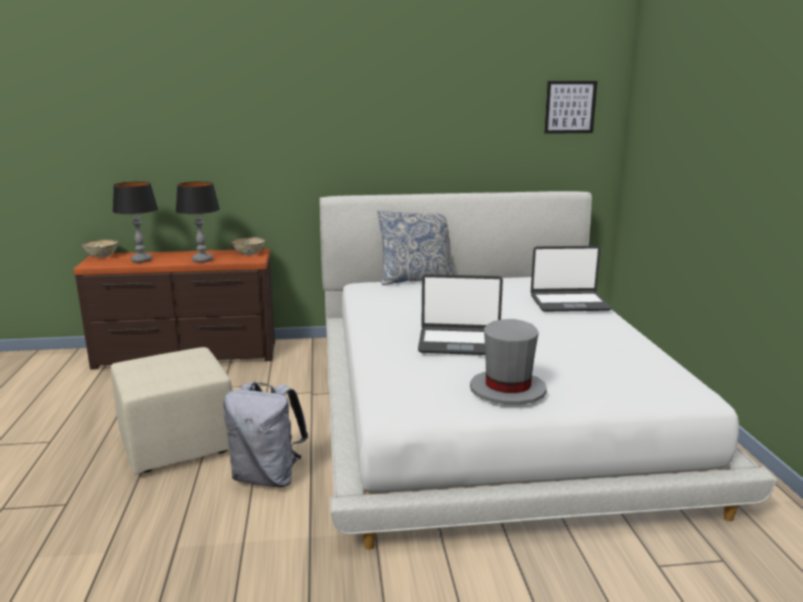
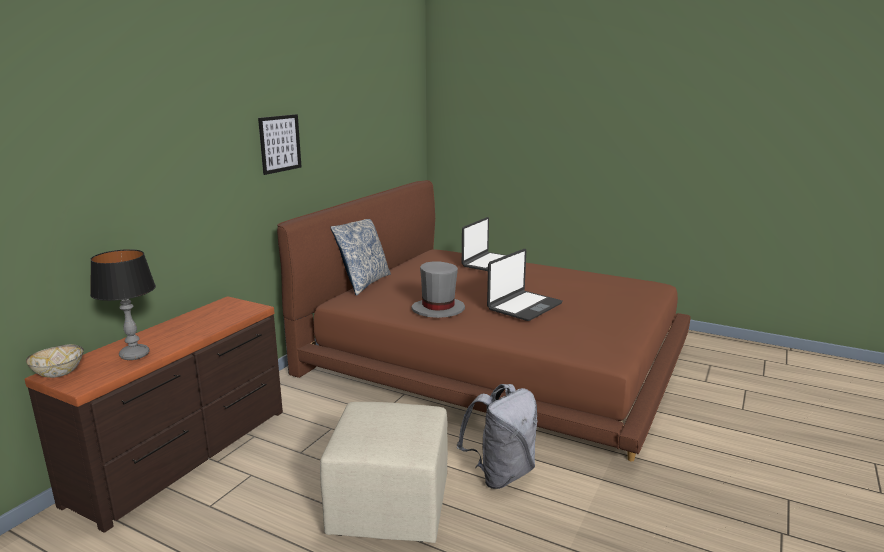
camera: 55 degrees left, 0 degrees up
(202, 260) = (205, 328): table lamp -> none
(249, 254) = (229, 306): bowl -> none
(490, 408) = (495, 358): white bed -> brown bed
(507, 390) = (611, 318): grey hat -> grey hat (438, 309)
(570, 107) = (403, 114): picture -> picture (280, 143)

